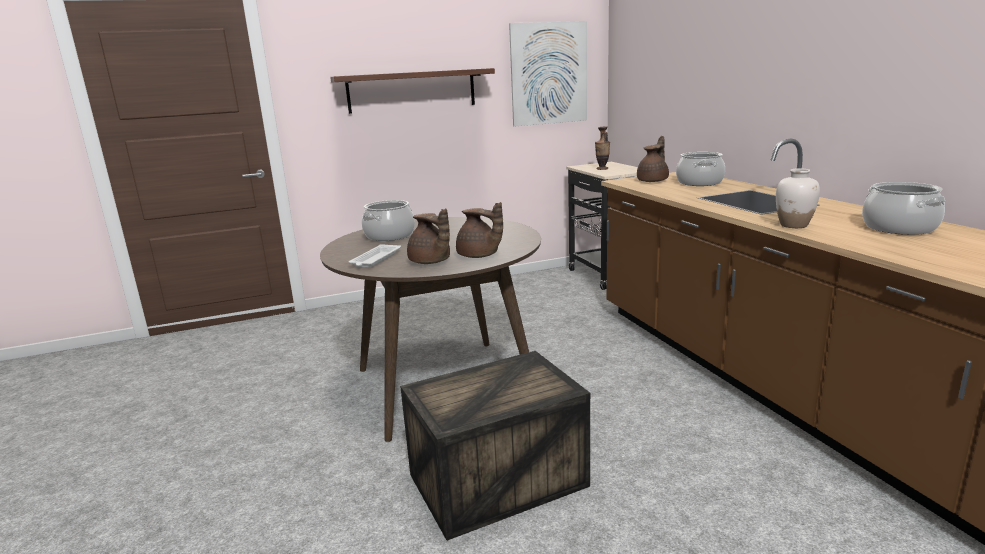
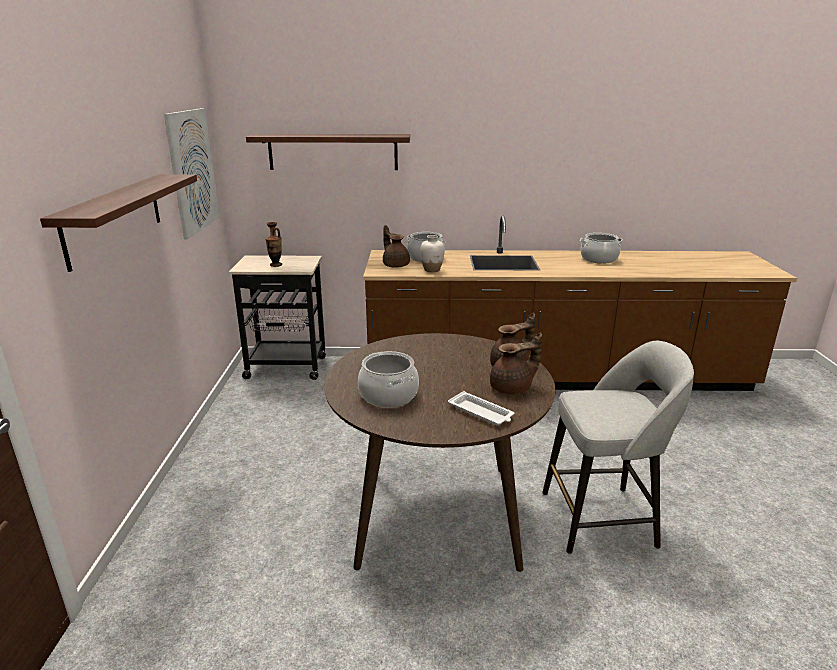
camera: 70 degrees left, 5 degrees up
(496, 482) = (602, 519): crate -> grey stool
(672, 58) = (333, 152): none -> shelf
(794, 225) = (575, 272): white vase -> white vase (432, 270)

